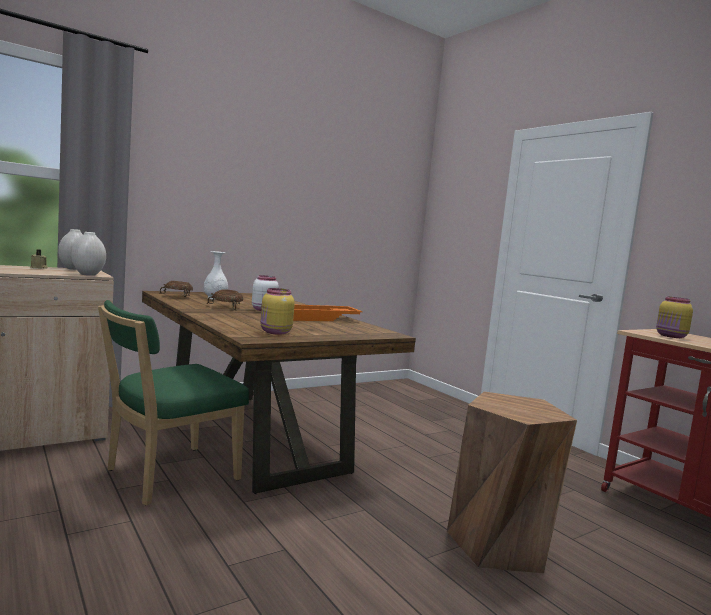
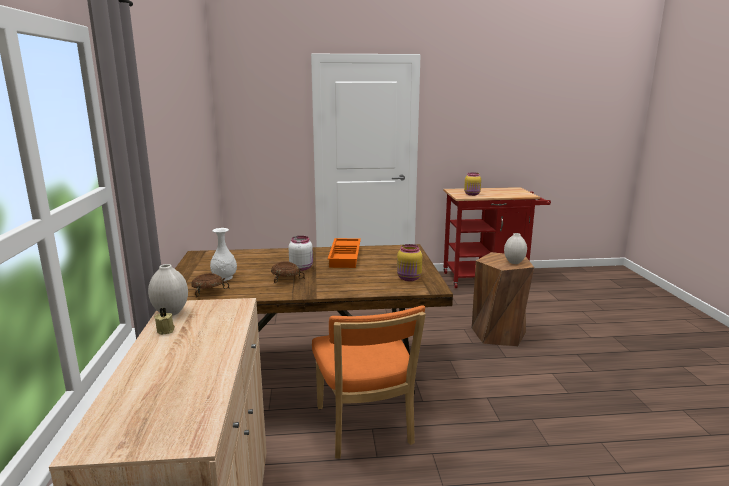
camera: 60 degrees left, 10 degrees up
(87, 274) = (238, 307): white vase -> white vase (514, 262)
(166, 476) = (365, 429): green chair -> orange chair

